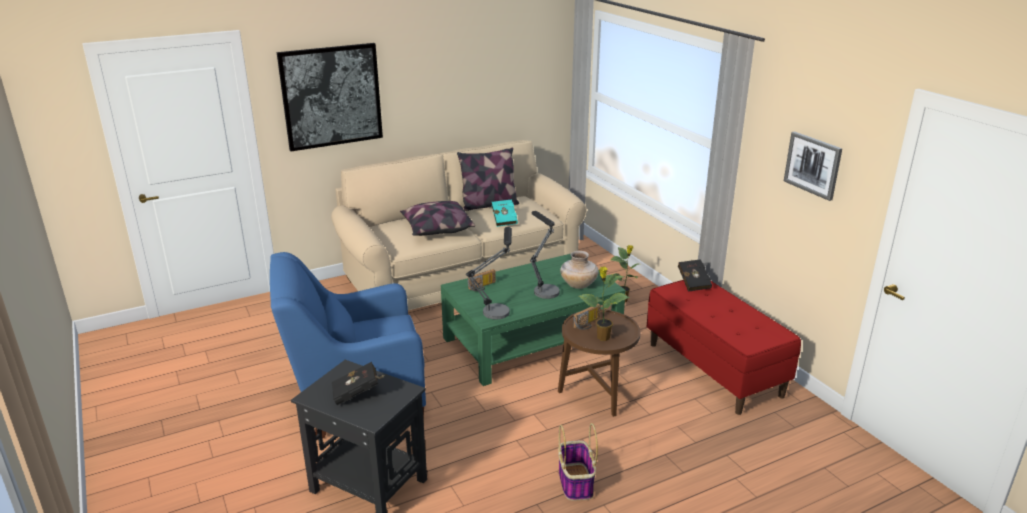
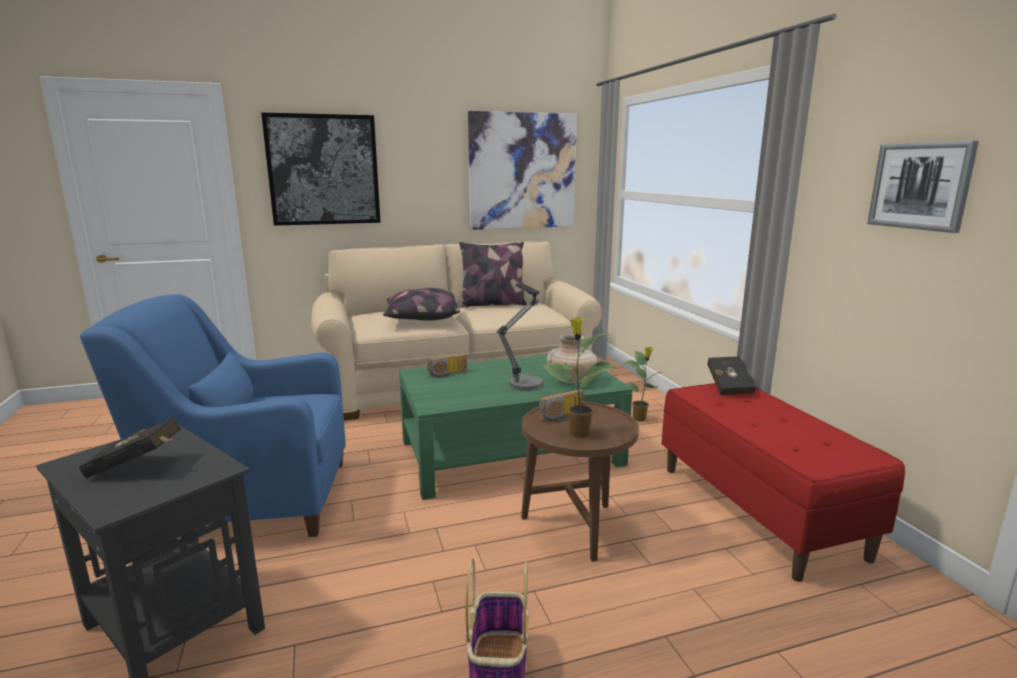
camera: 10 degrees right, 10 degrees down
(498, 308) = (453, 395): table lamp -> none
(504, 76) = (522, 171): none -> picture
(504, 220) = (503, 315): turquoise book -> none

